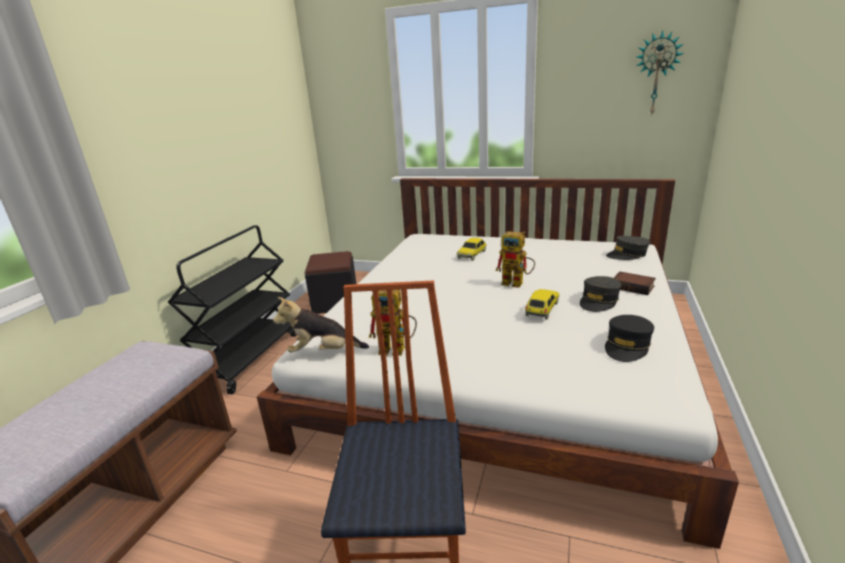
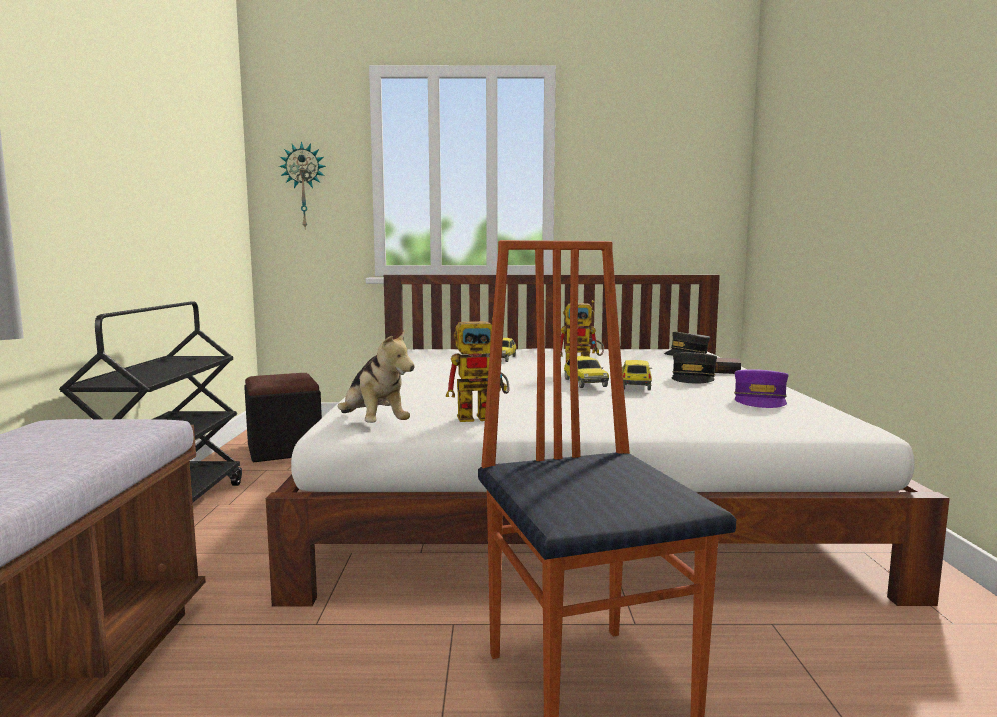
camera: 20 degrees left, 15 degrees down
(323, 352) = (373, 425): plush toy -> plush toy turned 105 degrees counterclockwise
(505, 302) = (585, 382): none -> toy car
(627, 346) = (760, 400): black cap -> purple cap
(656, 74) = (684, 164): wall clock -> wall clock (304, 186)

